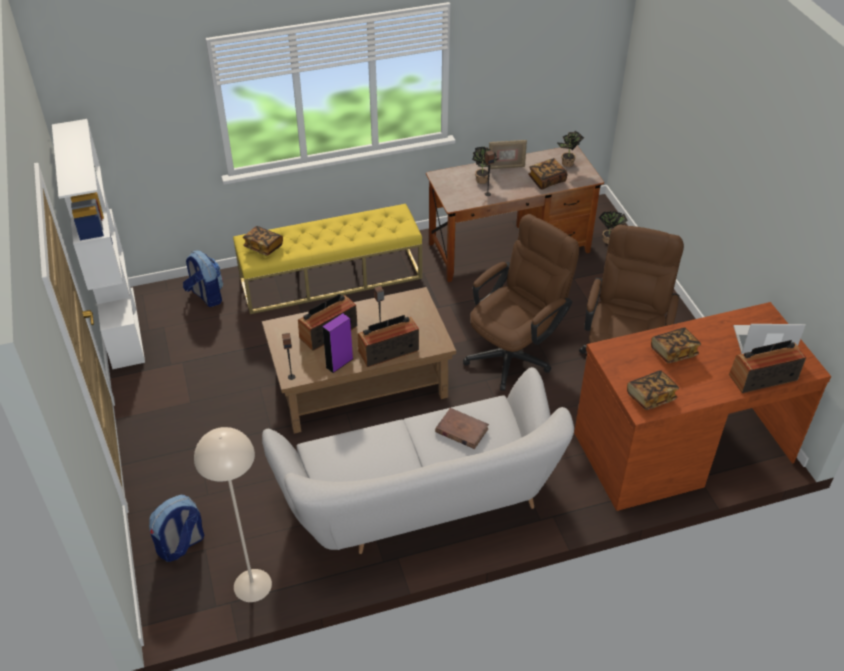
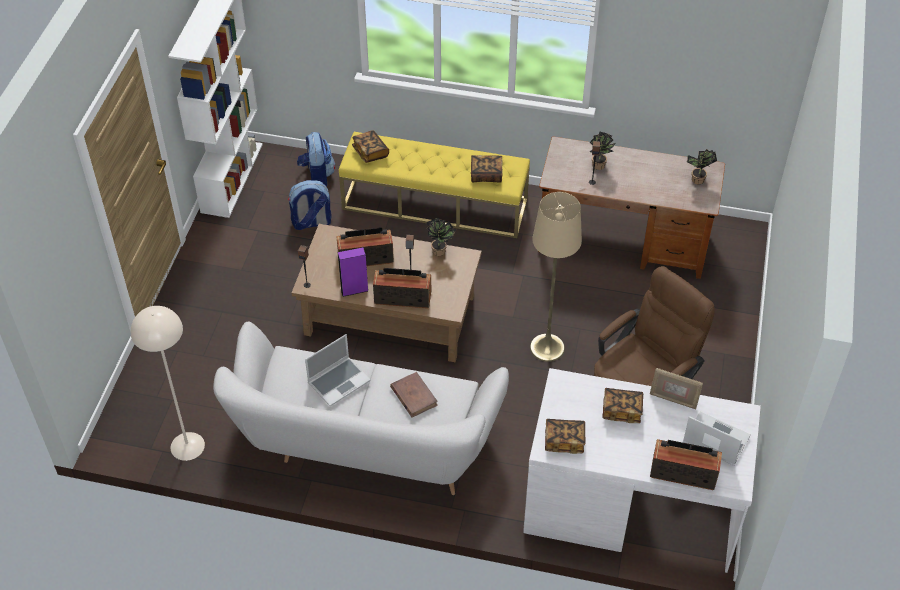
camera: 30 degrees right, 5 degrees up
(181, 545) = (157, 388): backpack -> backpack (311, 223)
(384, 448) = (339, 381): none -> laptop
(506, 167) = (633, 160): picture frame -> picture frame (673, 400)
(515, 353) = (547, 348): brown office chair -> beige floor lamp
(547, 180) = (661, 190): book -> book (486, 175)
(609, 240) = (732, 273): potted plant -> potted plant (441, 251)
(681, 446) = (631, 505): brown desk -> white desk

